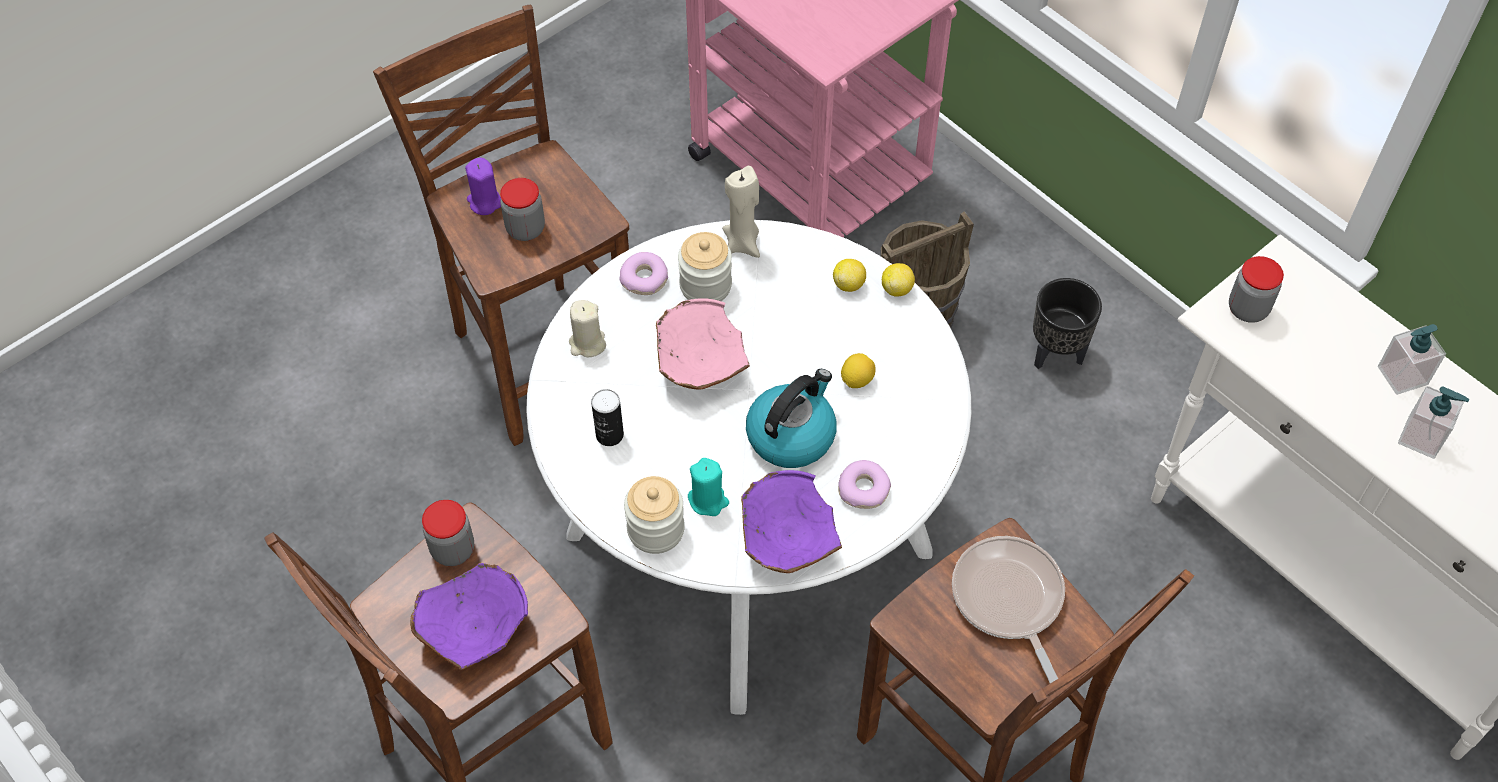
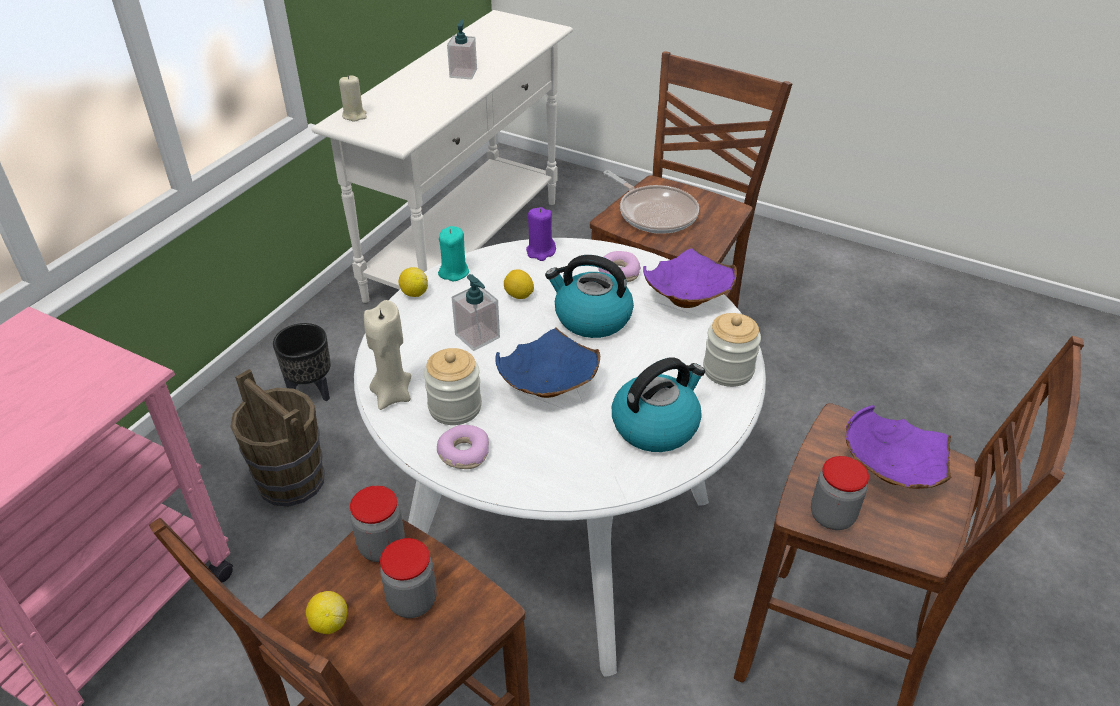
camera: 110 degrees left, 15 degrees down
(484, 202) = (380, 661): purple candle -> purple candle (540, 251)
(587, 344) = (563, 472): beige candle -> beige candle (354, 115)
(609, 435) = (656, 425): can -> kettle
(699, 365) = (548, 388): pink bowl -> blue bowl
(708, 500) = (681, 348): turquoise candle -> turquoise candle (454, 272)
(849, 284) = (419, 320): lemon -> lemon (329, 623)
(1009, 601) = (654, 213): frying pan -> frying pan turned 90 degrees counterclockwise
(1247, 309) = (386, 130): jar -> jar (382, 546)
(1402, 375) = (419, 81): soap dispenser -> soap dispenser (477, 336)

